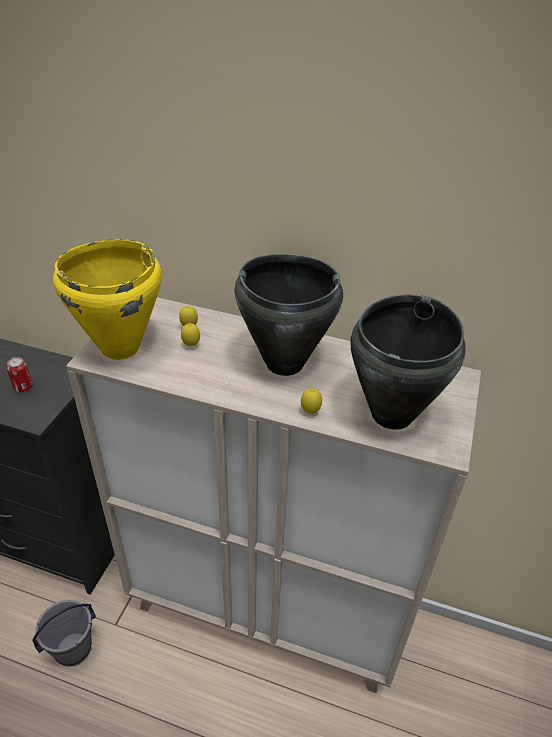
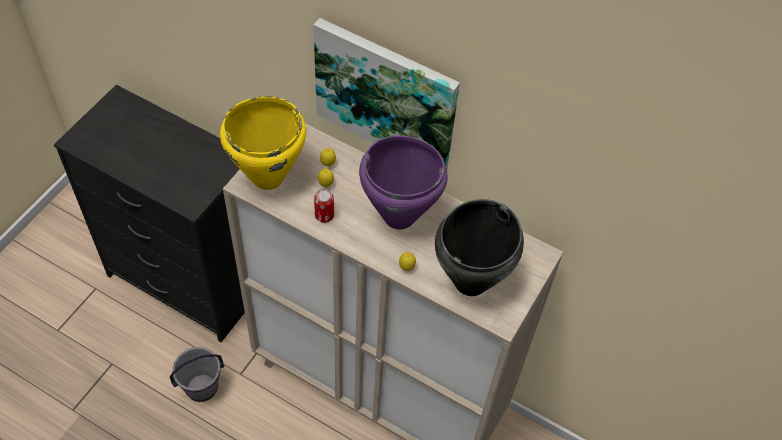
camera: 10 degrees right, 15 degrees up
(23, 387) = (182, 169): can -> can (324, 215)
(248, 222) = (386, 95): none -> picture
(284, 363) = (398, 215): black cooking pot -> purple cooking pot

